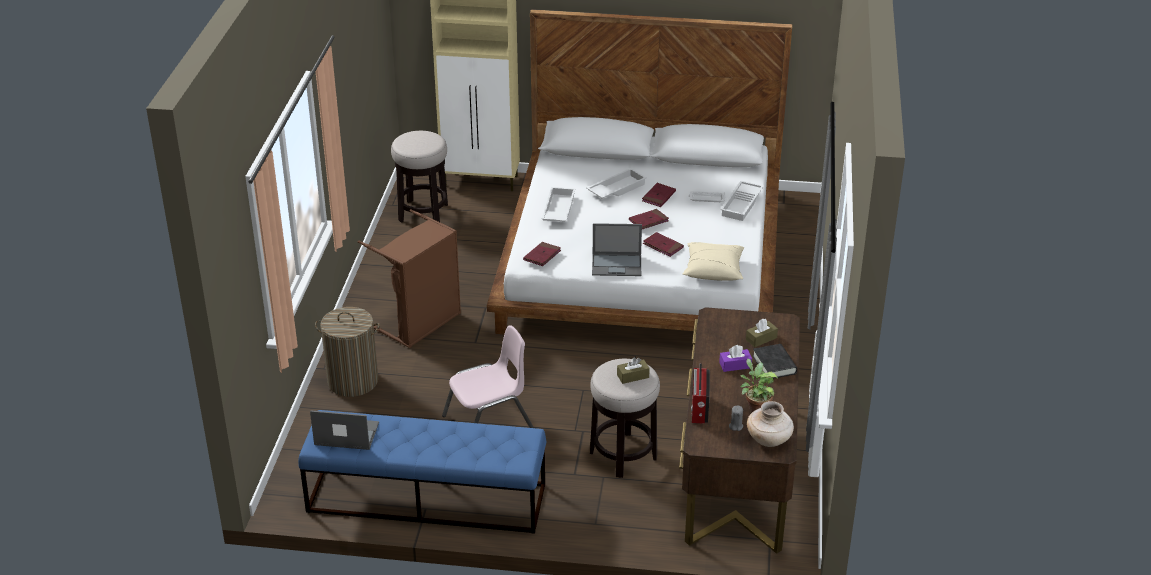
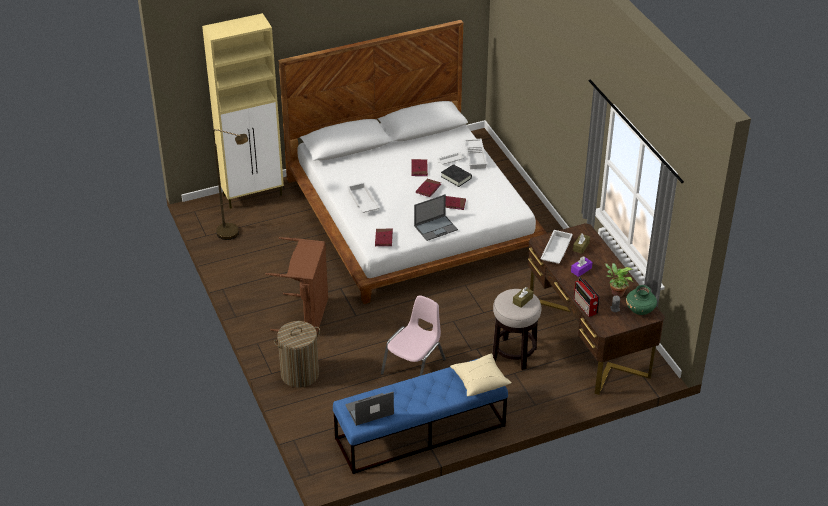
camera: 30 degrees left, 5 degrees up
(423, 212) = (234, 234): stool -> brown floor lamp
(616, 188) = (386, 172): white tray -> white tray (555, 250)
(713, 270) = (497, 209): beige pillow -> beige pillow (480, 381)
(769, 440) = (640, 310): beige vase -> green vase
(774, 365) = (602, 261): black book -> black book (456, 177)

